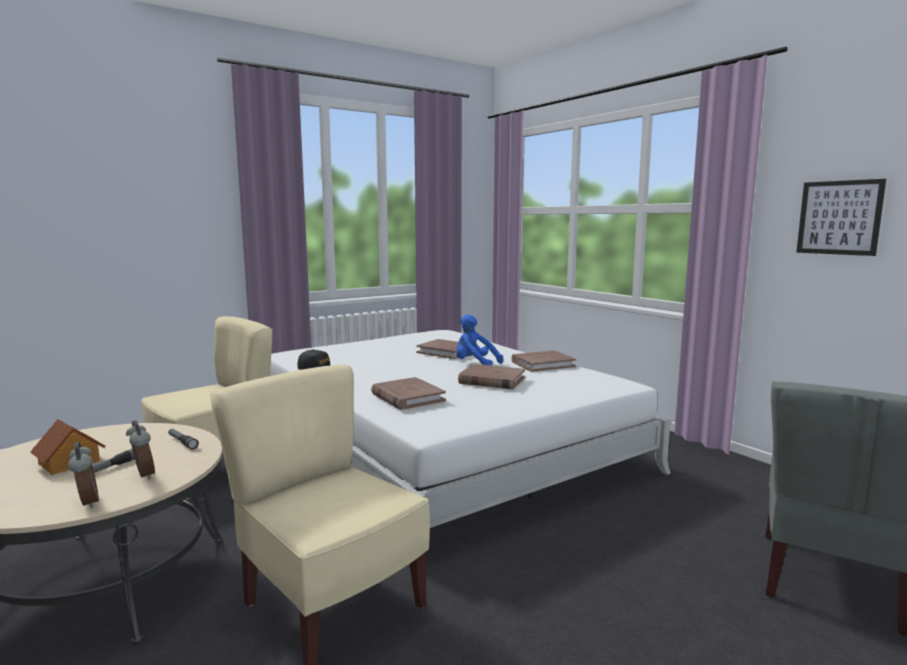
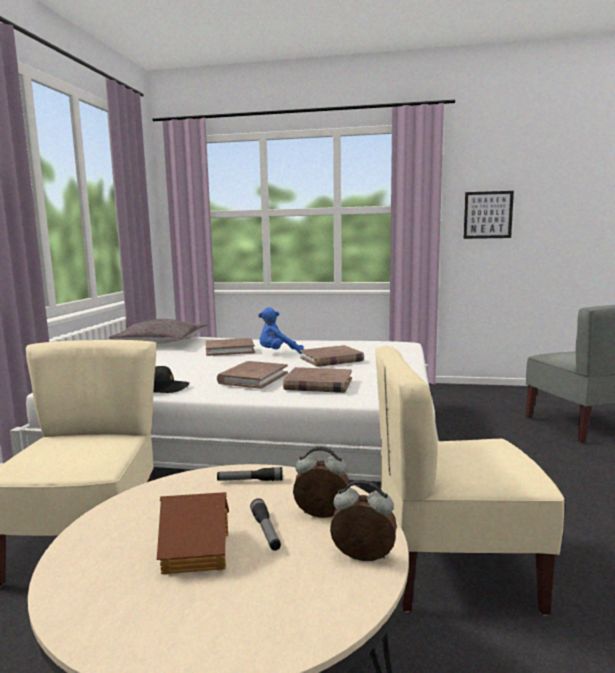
camera: 45 degrees left, 0 degrees up
(424, 334) = (162, 342): none -> grey pillow
(543, 364) = (321, 343): brown book -> brown book (253, 378)

